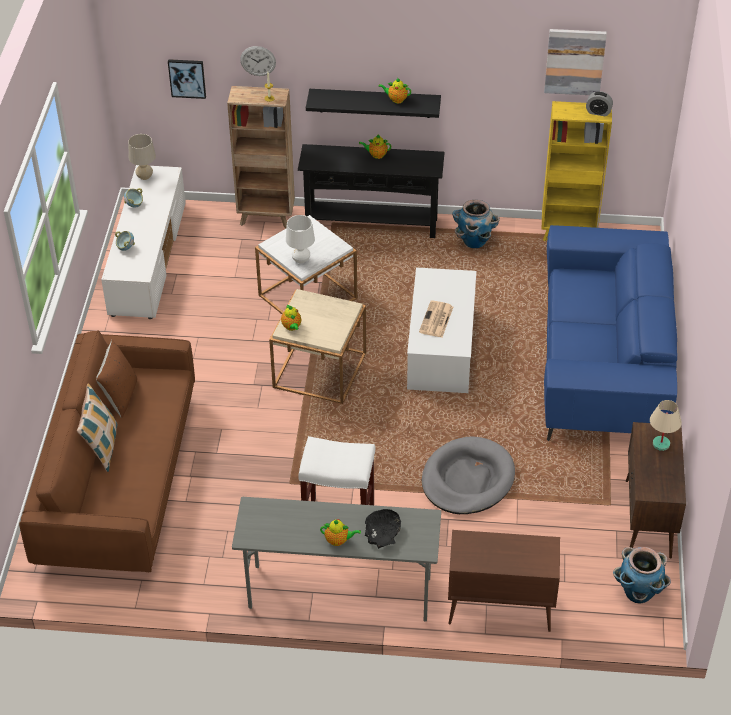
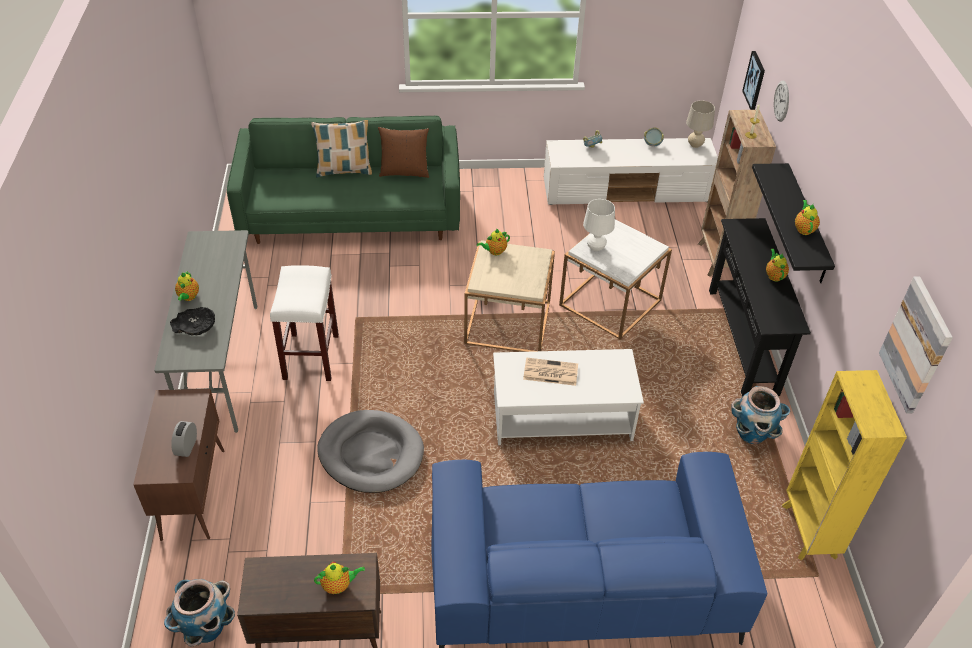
camera: 80 degrees right, 0 degrees up
(119, 481) = (351, 214): brown sofa -> green sofa
(598, 112) = (877, 421): alarm clock -> alarm clock (187, 447)
(661, 444) = (338, 585): beige table lamp -> teapot

